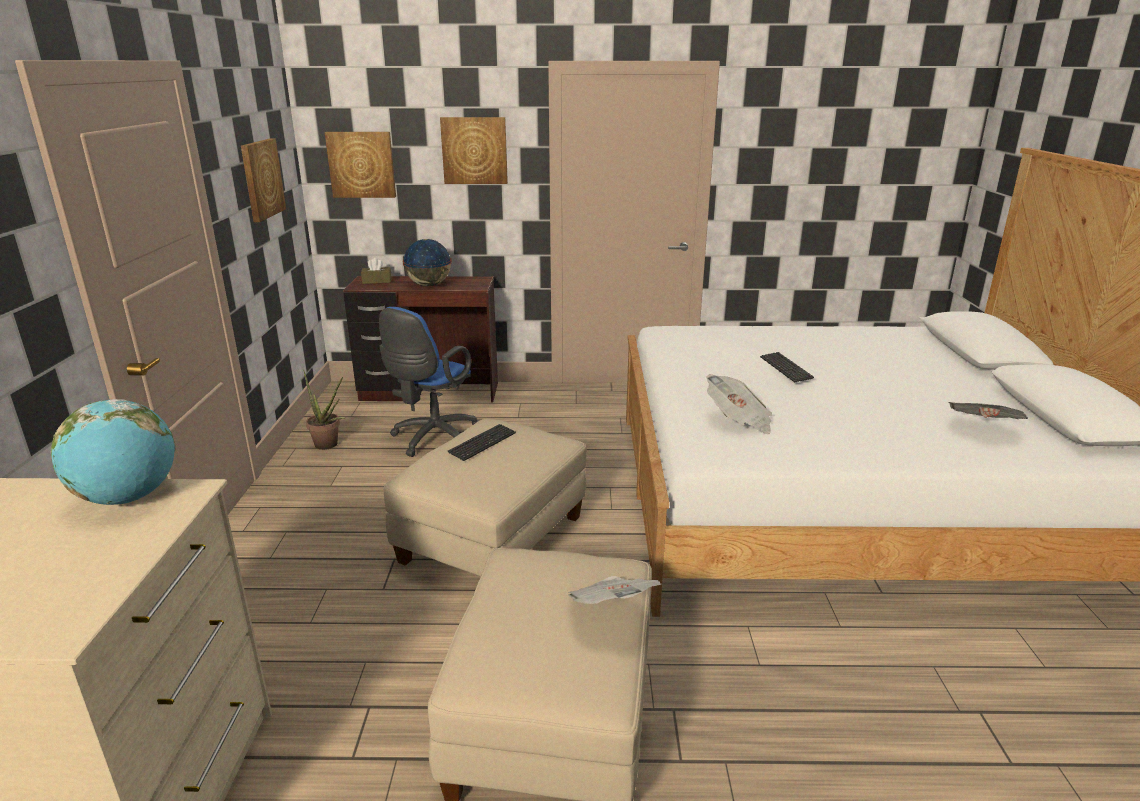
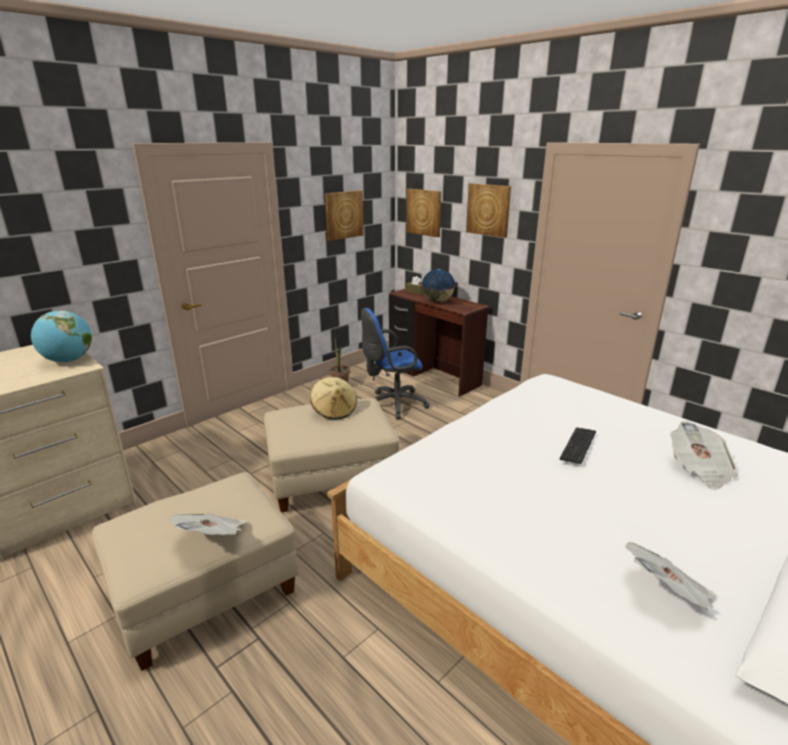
camera: 45 degrees right, 0 degrees up
(482, 443) = (334, 411): keyboard -> beige hat
(739, 421) = (453, 466): newspaper -> newspaper (699, 469)

